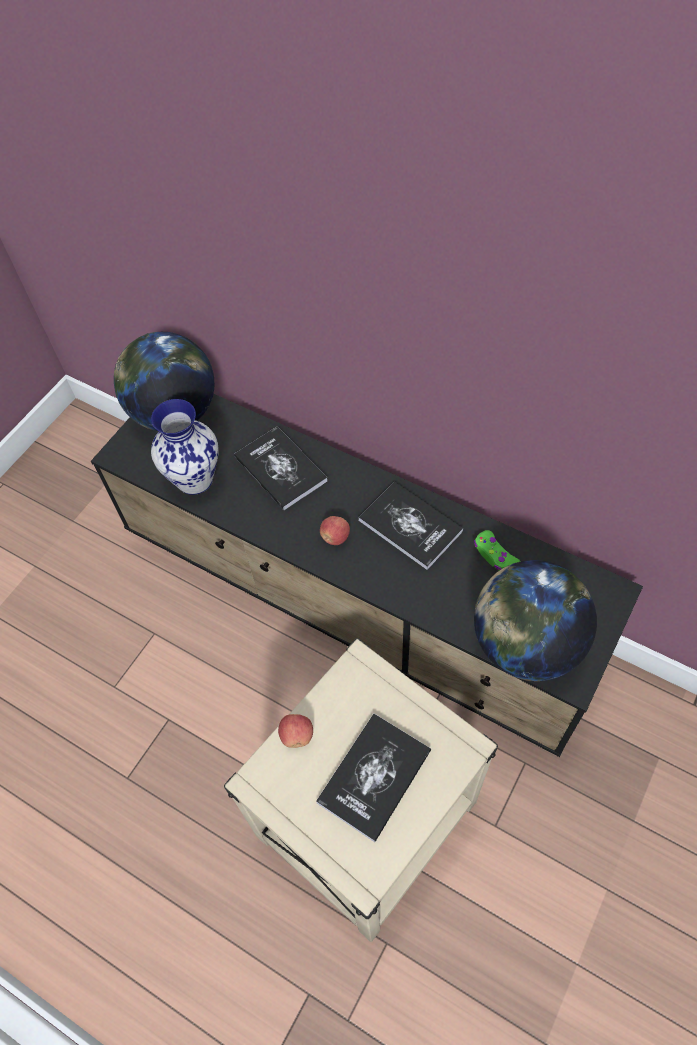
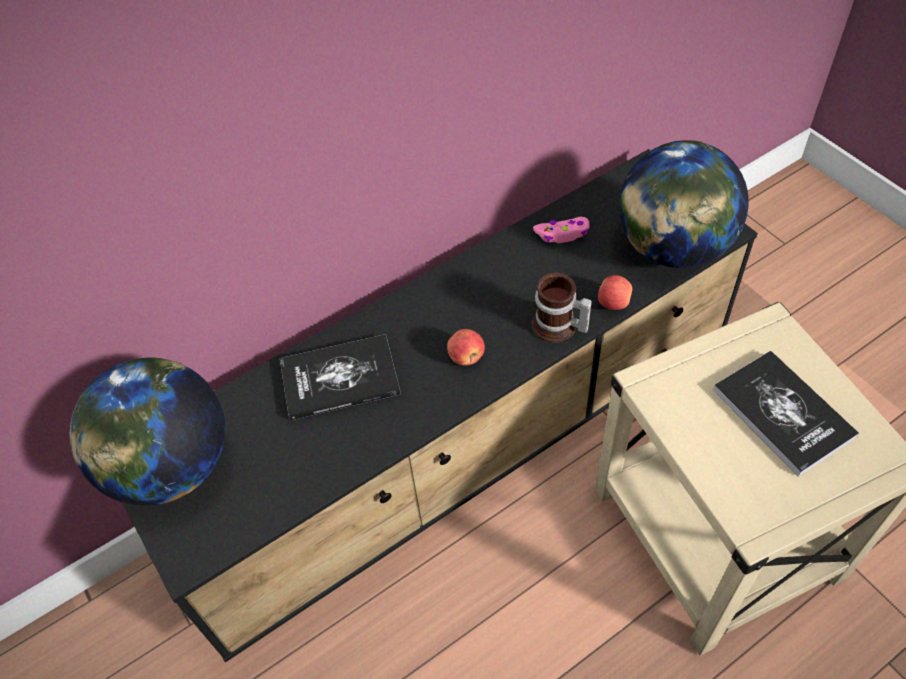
camera: 65 degrees left, 5 degrees down
(194, 479) = (292, 476): vase -> none
(297, 735) = (710, 468): apple -> apple (613, 303)
(392, 587) = (557, 328): none -> mug
(410, 526) = (490, 287): book -> none
(494, 555) = (562, 234): green game controller -> pink game controller

